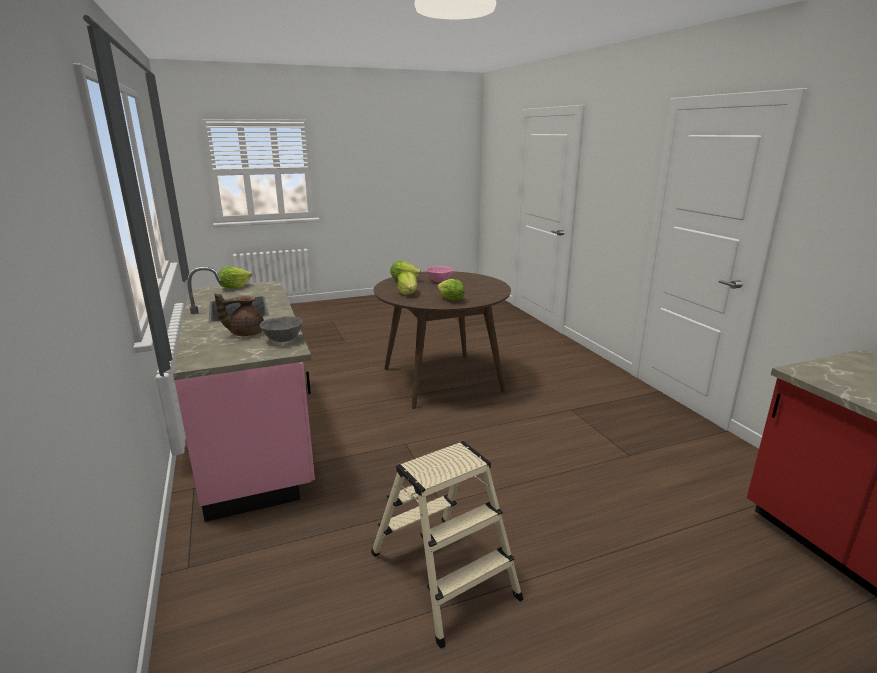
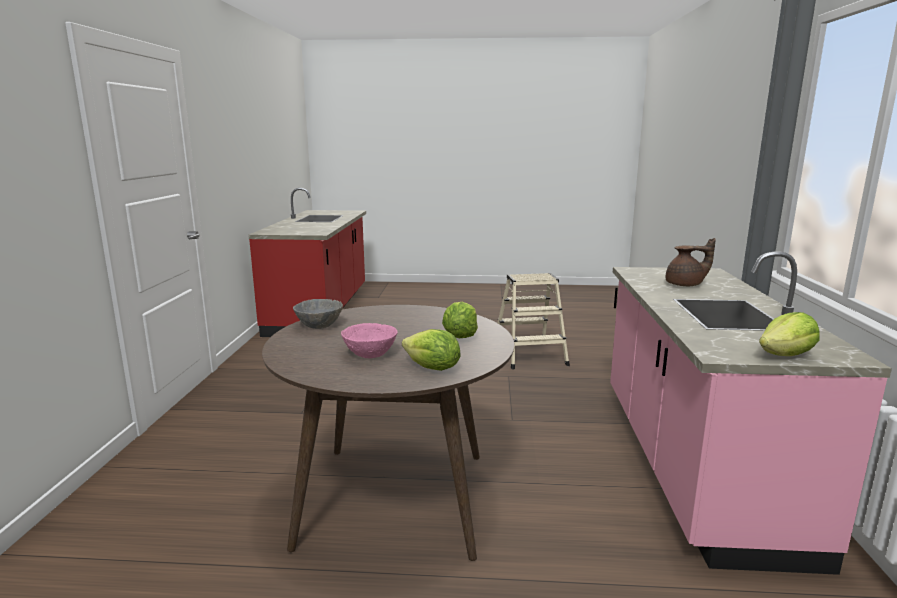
camera: 155 degrees left, 5 degrees down
(283, 339) = (641, 276): grey bowl -> grey bowl (319, 326)
(451, 299) = (414, 316): lettuce -> none

